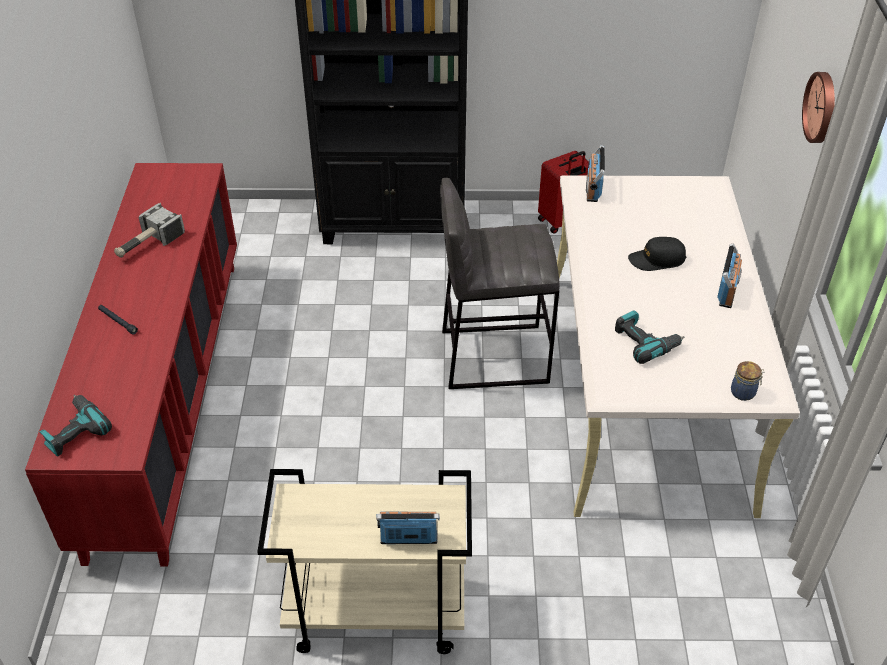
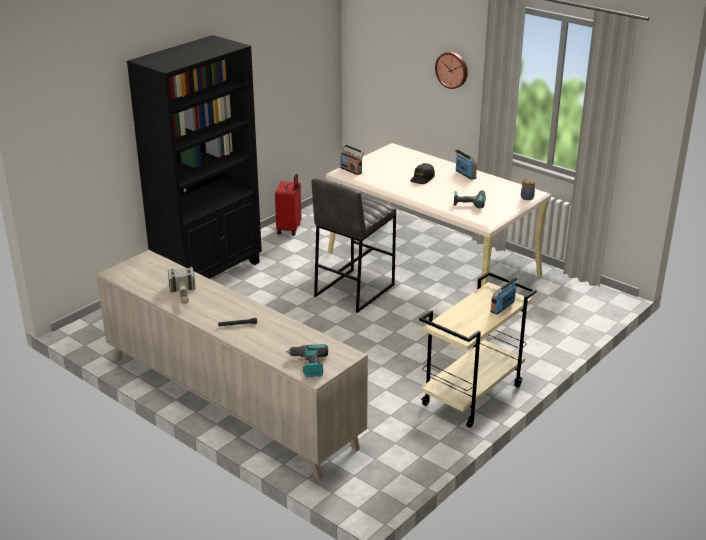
camera: 50 degrees left, 15 degrees down
(166, 398) = (229, 402): red cabinet -> beige cabinet

